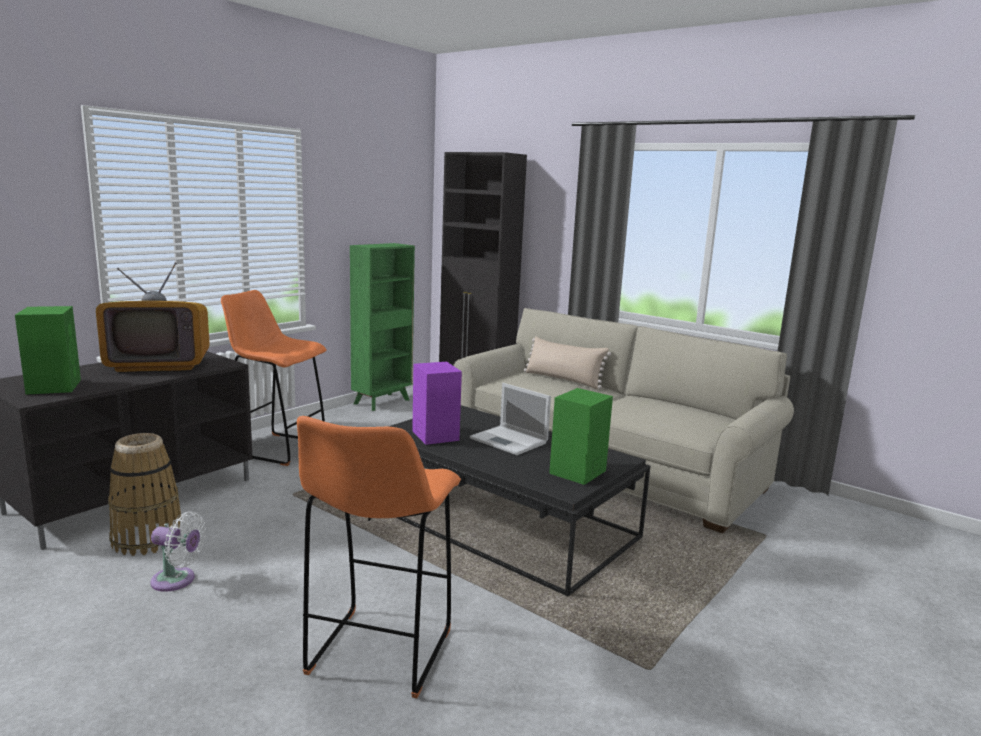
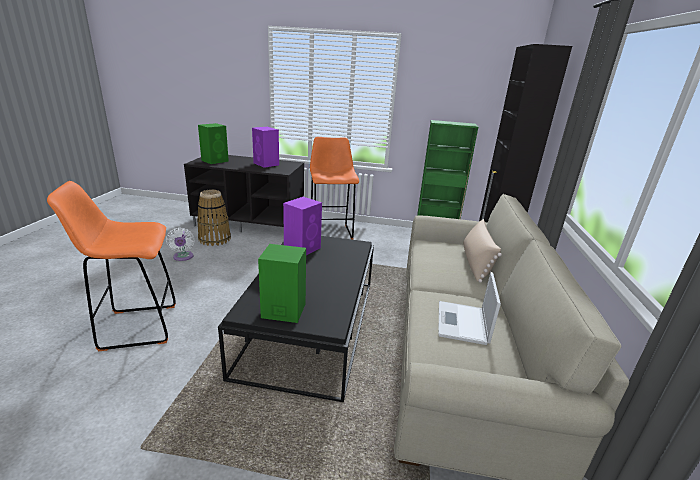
camera: 60 degrees right, 10 degrees up
(159, 364) = (266, 164): television -> purple speaker
(510, 441) = (320, 273): laptop -> laptop (462, 323)

